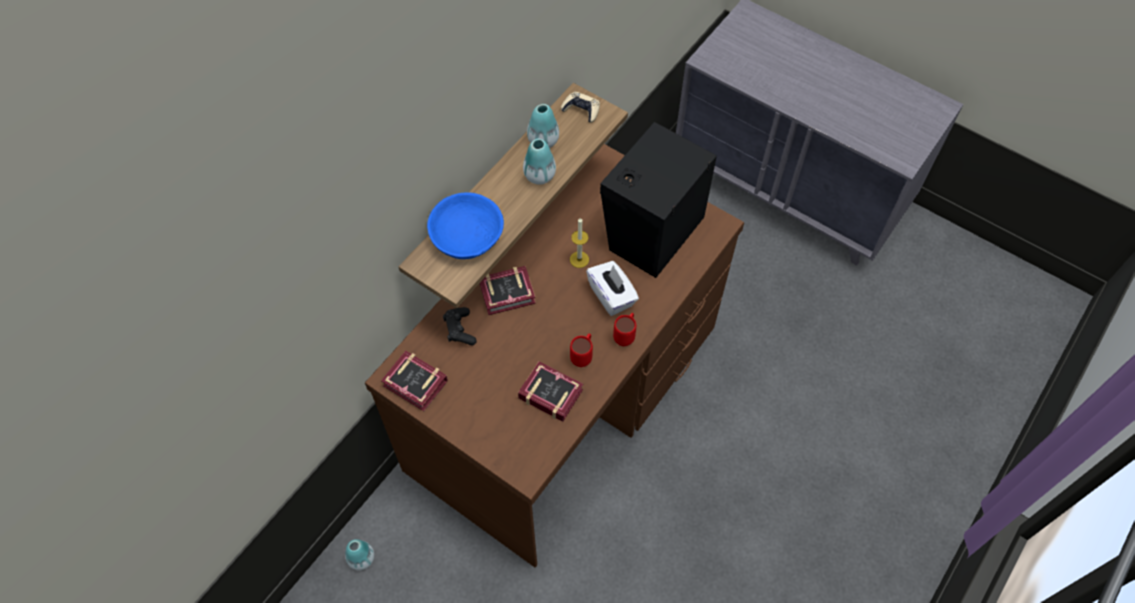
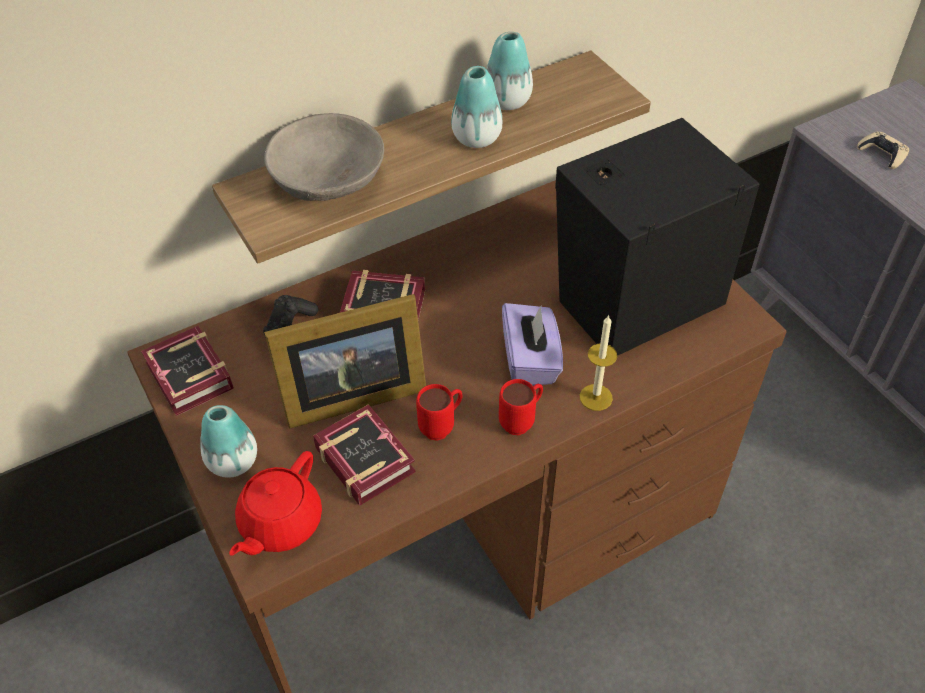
camera: 25 degrees right, 10 degrees down
(361, 558) = (94, 629): vase -> vase (233, 461)
(467, 236) = (328, 178): blue bowl -> grey bowl
(518, 358) = (348, 395): none -> picture frame
(524, 450) = (279, 523): none -> red teapot
(579, 259) = (509, 299): candle -> candle (596, 397)
(581, 110) = (584, 81): beige game controller -> beige game controller (882, 154)
(612, 296) = (530, 361): white tissue box -> purple tissue box

